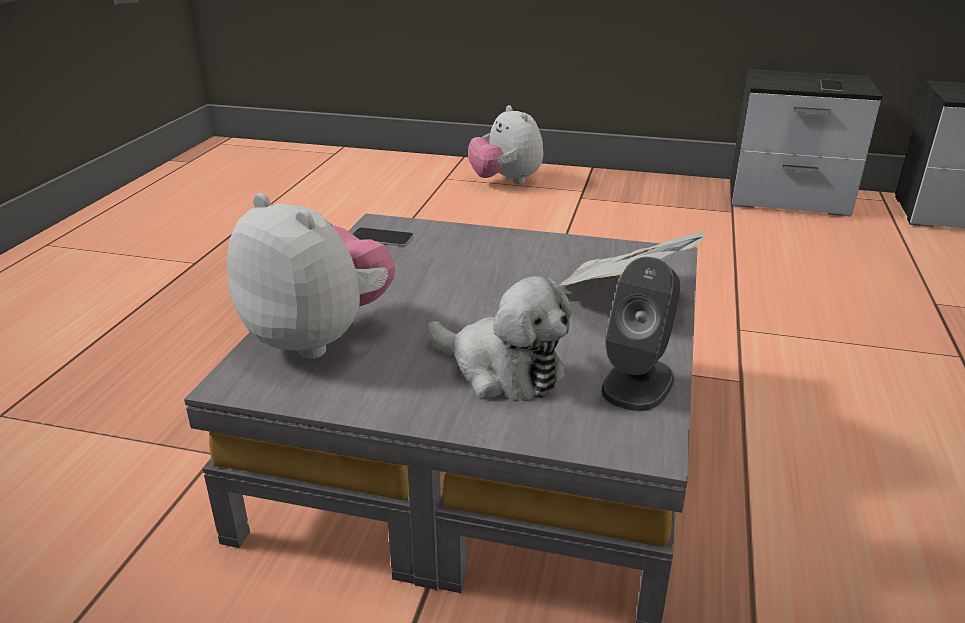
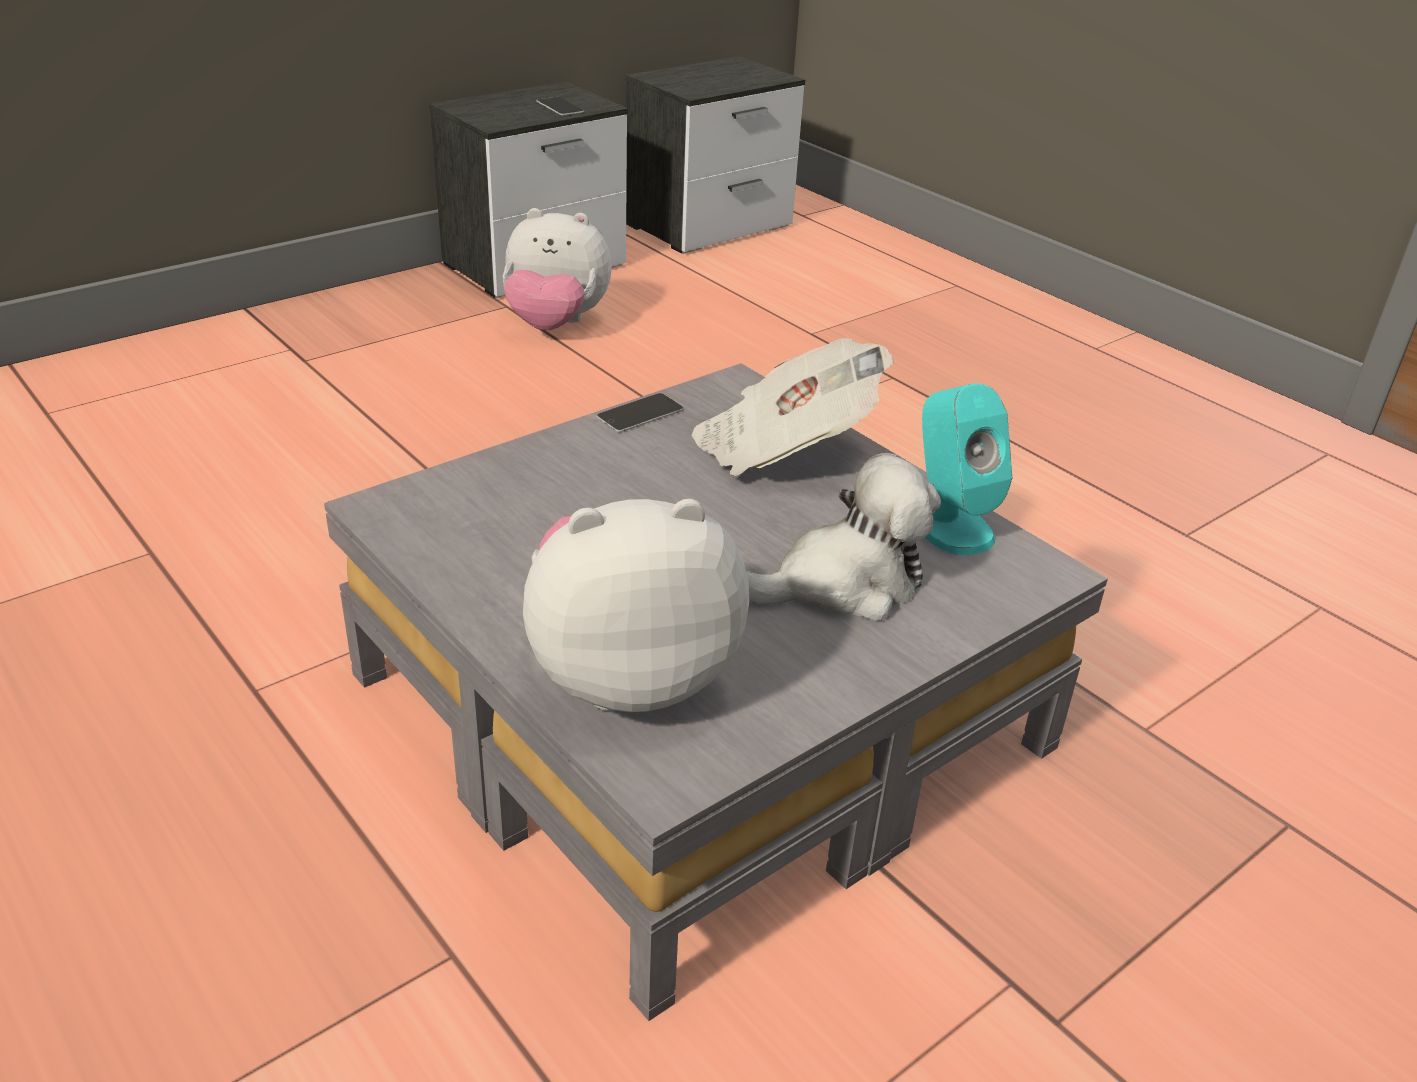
camera: 55 degrees left, 5 degrees up
(381, 237) = (423, 522): phone -> phone (640, 413)
(506, 181) = (154, 378): plush toy -> plush toy (555, 324)
(638, 383) = (947, 524): grey speaker -> turquoise speaker

